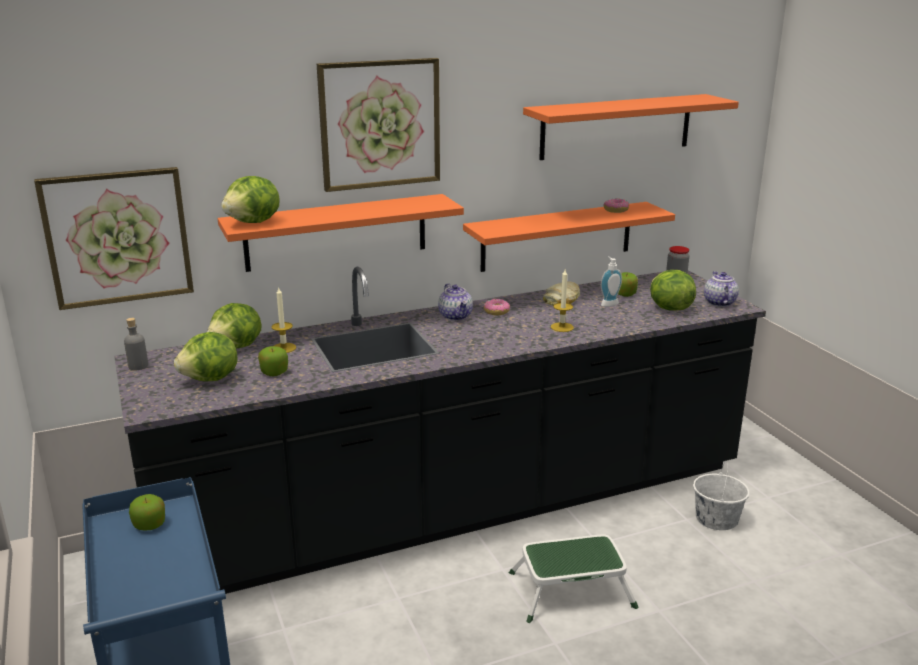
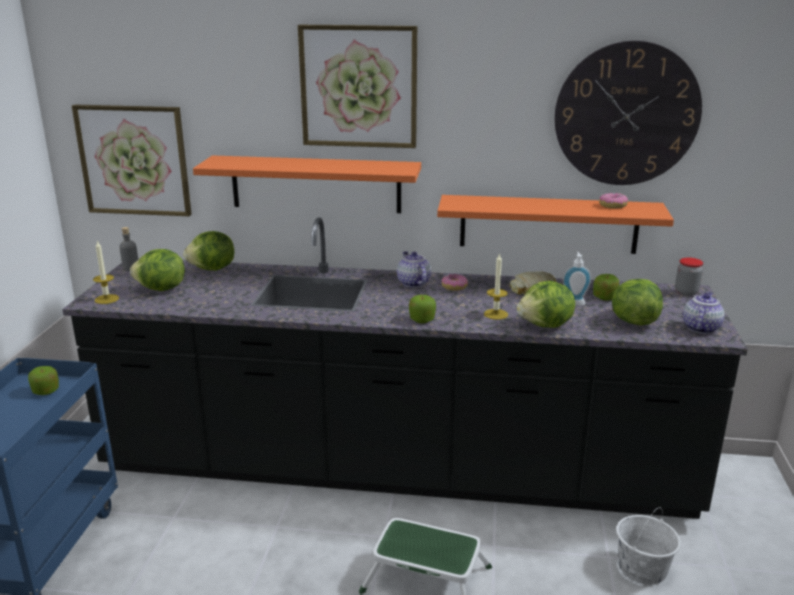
camera: 30 degrees right, 0 degrees up
(254, 222) = (227, 162): lettuce -> lettuce (546, 326)
(274, 372) = (209, 295): apple -> apple (422, 319)
(283, 348) = (243, 278): candle -> candle (107, 299)
(456, 316) = (413, 283): teapot -> teapot turned 150 degrees clockwise
(616, 126) = (626, 114): orange shelf -> wall clock

